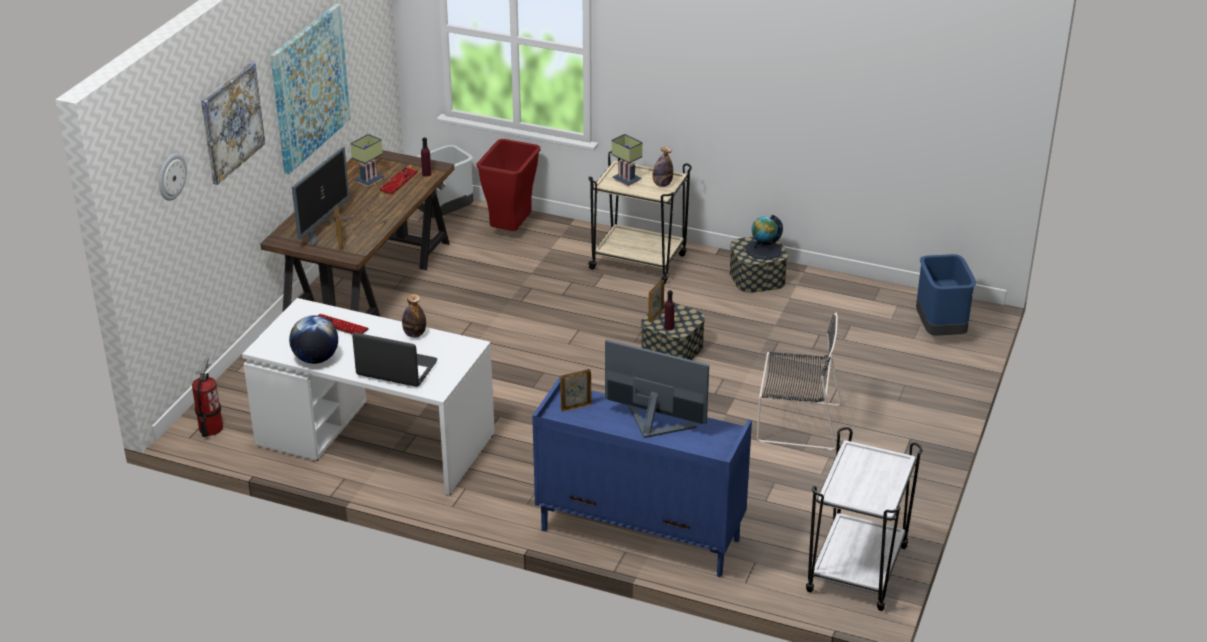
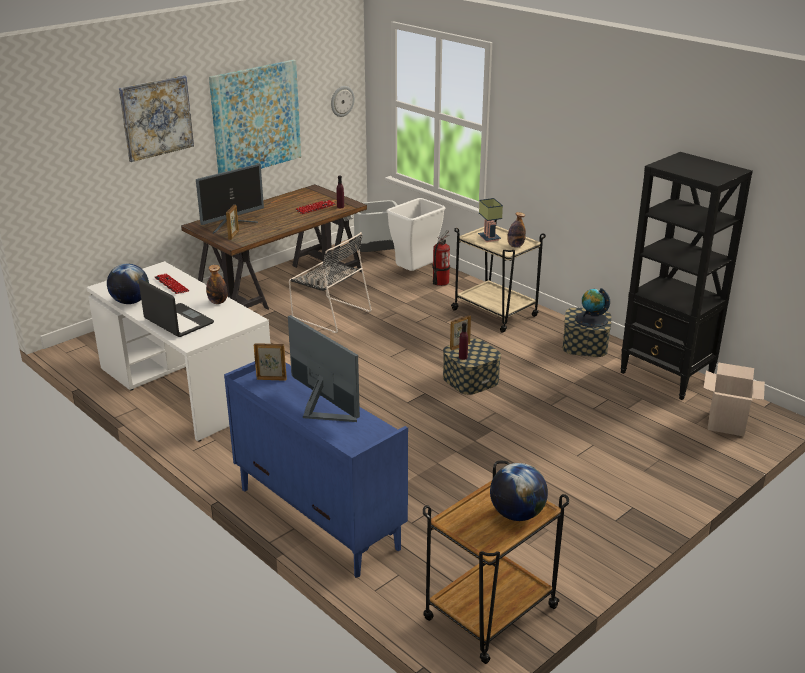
camera: 25 degrees right, 5 degrees down
(171, 176) = (76, 140): wall clock -> wall clock (342, 101)
(210, 429) = (85, 350): fire extinguisher -> fire extinguisher (440, 282)
(369, 180) = (296, 203): table lamp -> none
(510, 230) = (415, 273): red trash can -> white trash can
(795, 423) = (531, 464): black chair -> black chair (329, 314)
(856, 571) = (489, 614): white cart -> brown cart
(858, 294) = (666, 376): none -> black bookcase
(882, 471) = (517, 514): none -> globe
(940, 330) = (726, 423): blue trash can -> cardboard box

